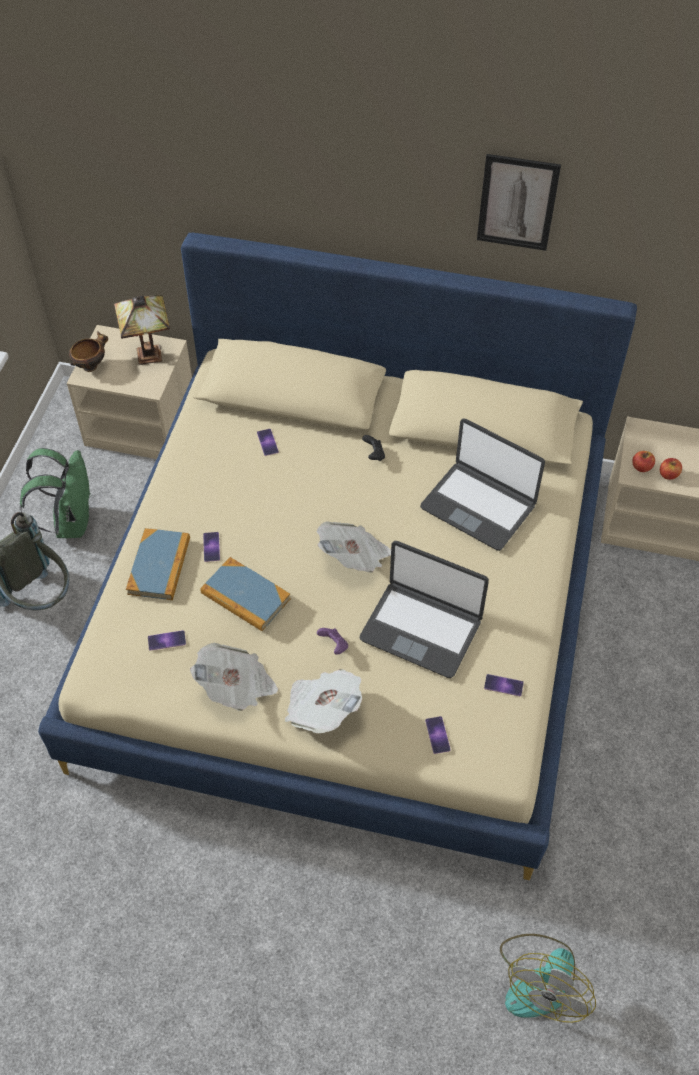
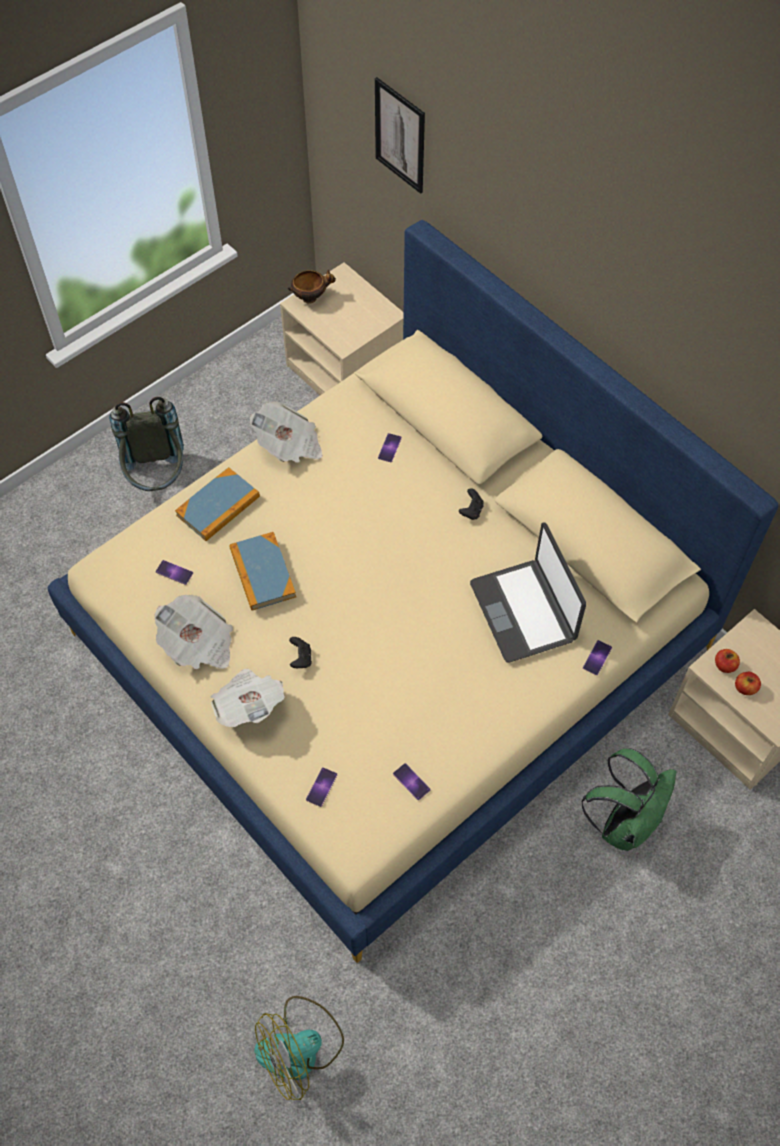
camera: 35 degrees right, 5 degrees up
(70, 522) = (227, 426): green backpack -> green backpack (624, 822)
(151, 356) = (366, 315): table lamp -> none
(211, 547) = (271, 514): phone -> phone (597, 657)
(334, 645) = (301, 658): purple game controller -> black game controller
(355, 557) = (378, 593): newspaper -> newspaper (289, 445)
(421, 629) = (382, 689): laptop -> none
(517, 202) = (694, 343): picture -> picture (400, 136)

